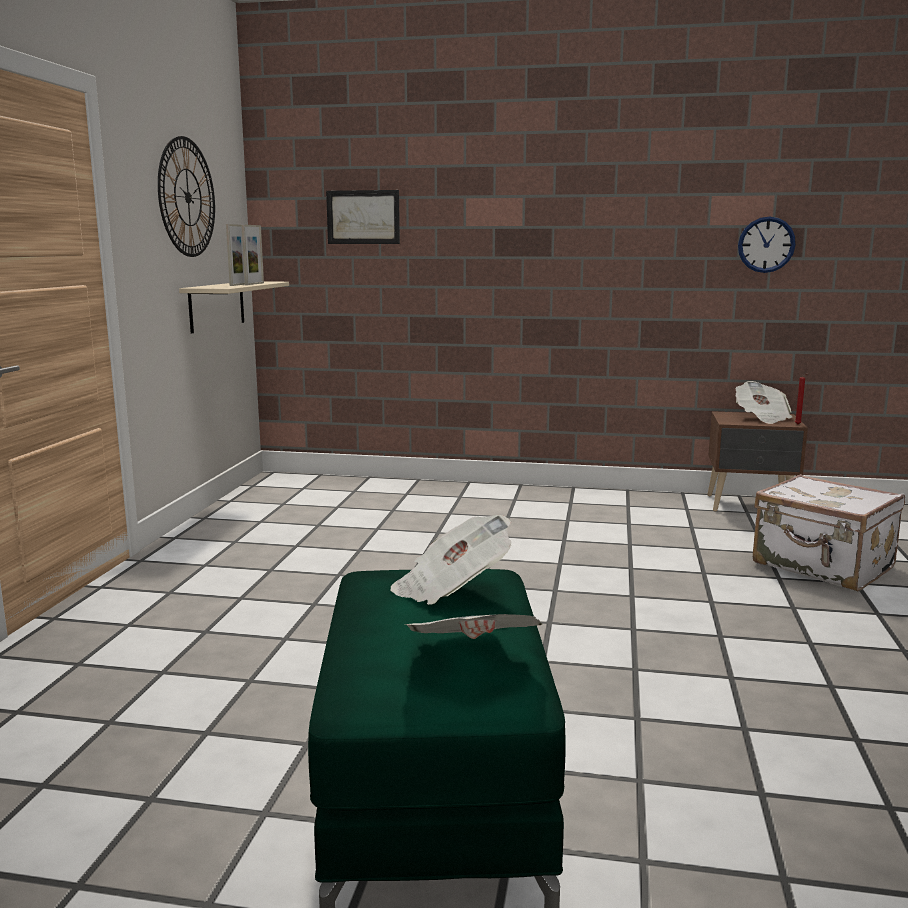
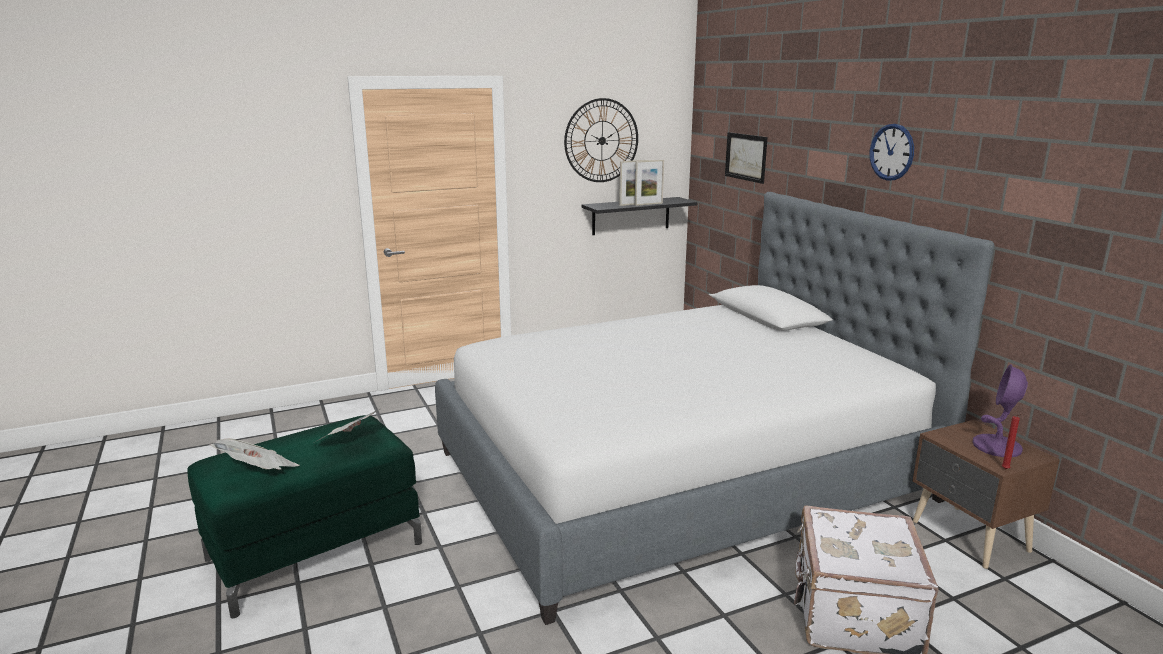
camera: 55 degrees right, 5 degrees up
(217, 306) = (631, 216): beige shelf -> black shelf
(540, 553) = (680, 475): none -> bed
(762, 418) = (997, 447): newspaper -> purple table lamp
(766, 244) = (1057, 246): wall clock -> wall clock (891, 152)

